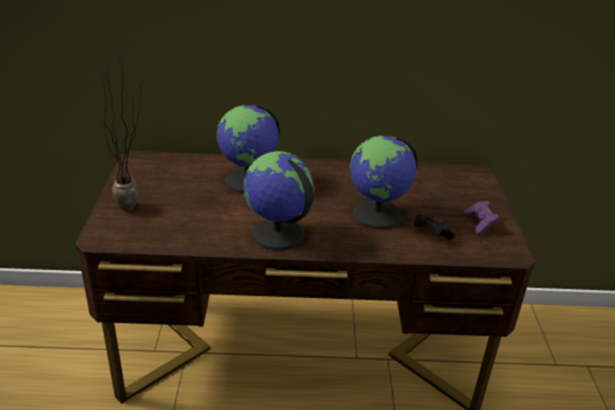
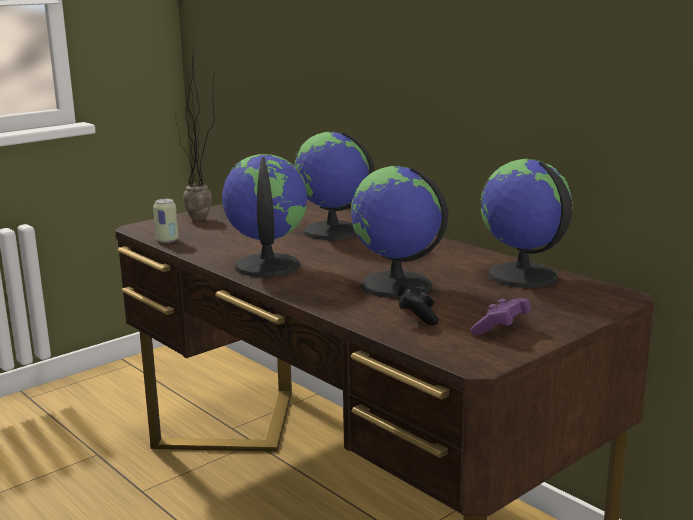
camera: 50 degrees right, 15 degrees down
(154, 242) = (167, 240): none -> can
(415, 176) = (521, 276): none -> globe

